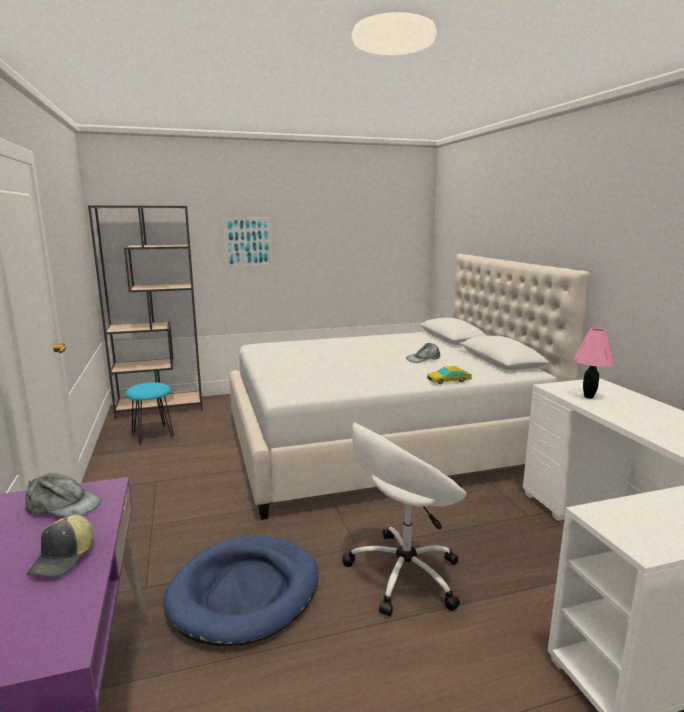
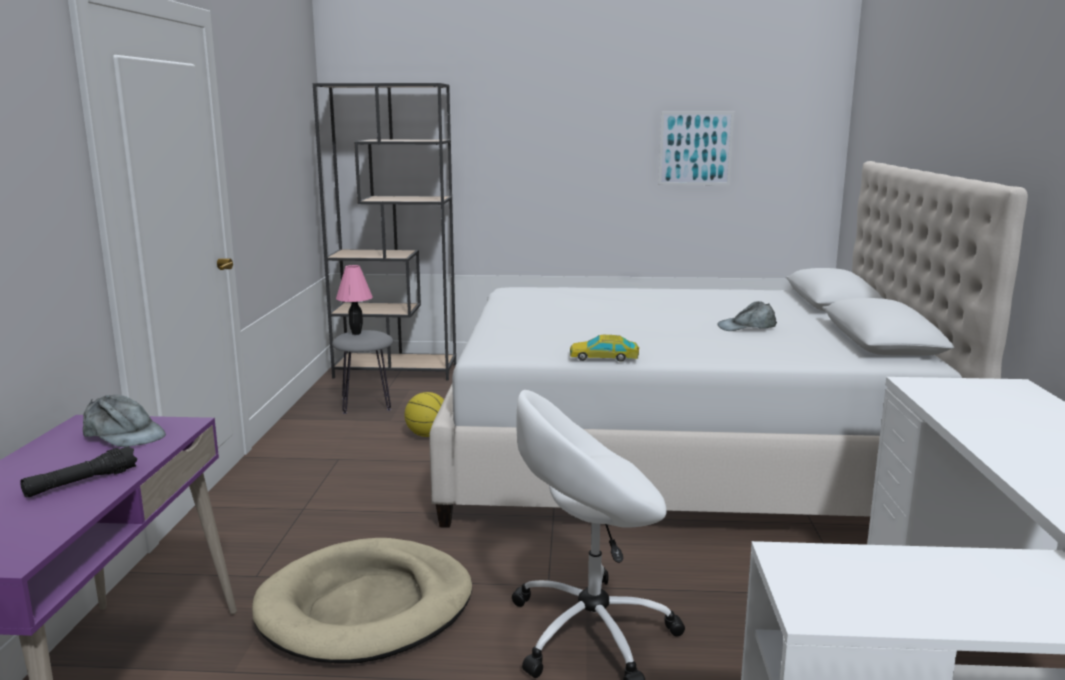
camera: 20 degrees right, 0 degrees up
(64, 558) = (81, 482): cap -> black flashlight
(153, 435) = (366, 404): turquoise stool -> grey stool
(211, 452) = (427, 435): none -> basketball
(245, 592) = (366, 607): blue dog bed -> beige dog bed
(248, 242) = (535, 138): picture -> picture (695, 148)
(449, 380) = (755, 359): toy car -> toy car (604, 357)
(588, 397) = (967, 404): pink table lamp -> pink table lamp (356, 333)

